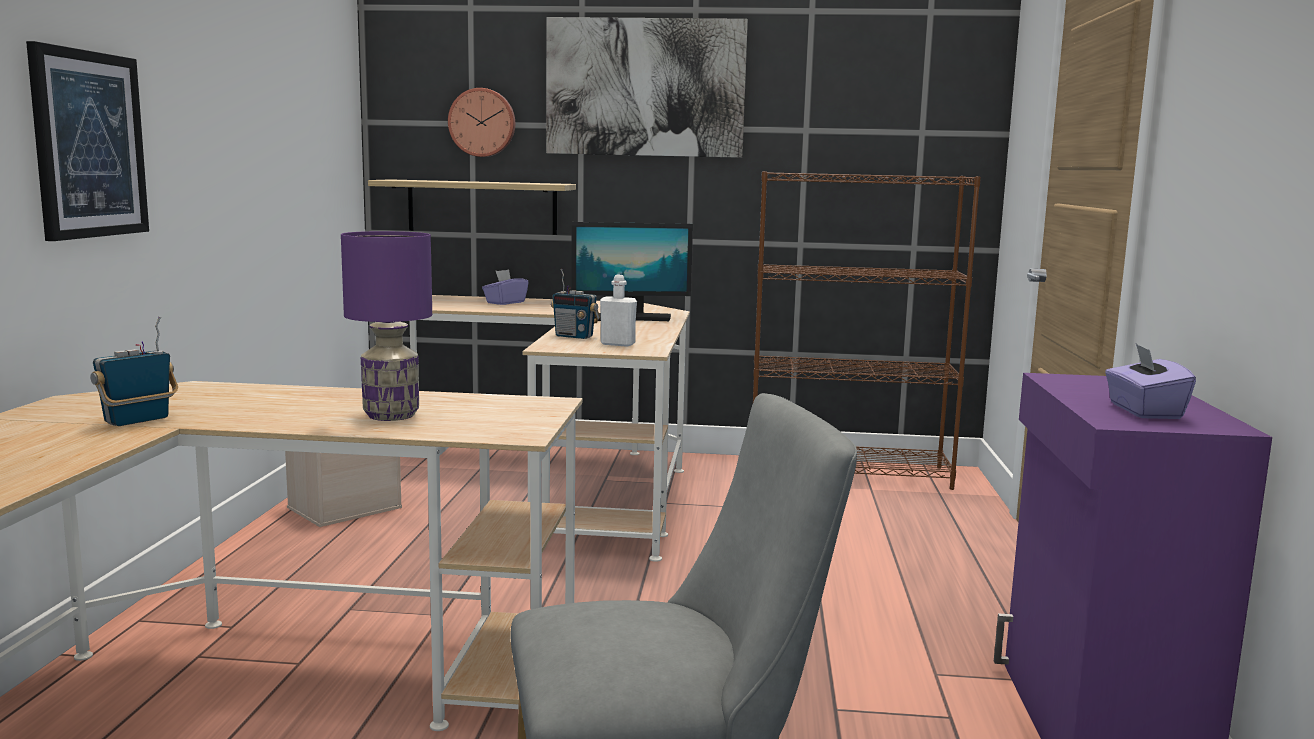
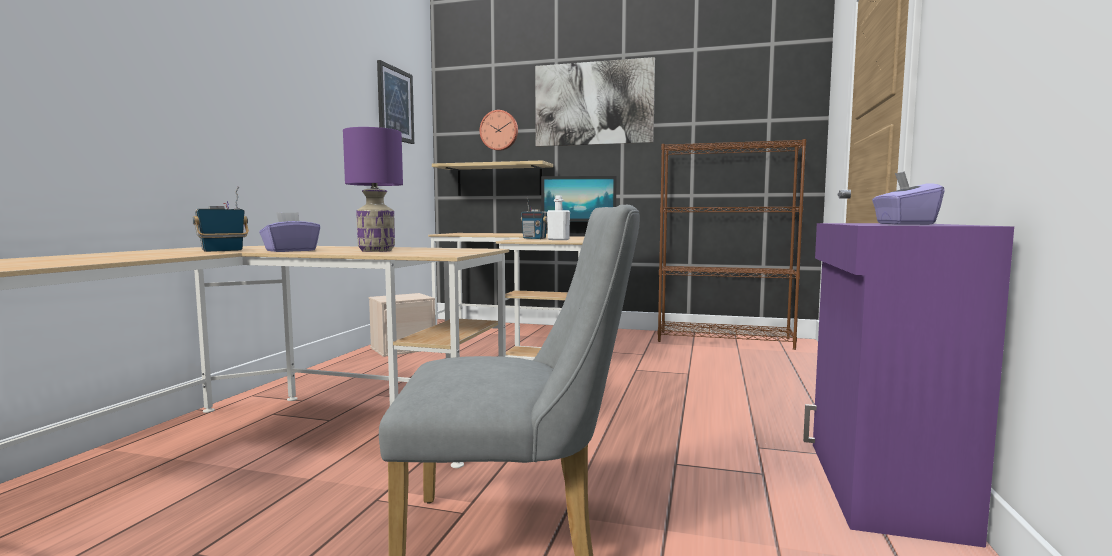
camera: 10 degrees right, 5 degrees down
(89, 144) = (233, 107): picture -> picture (395, 104)
(505, 302) = (509, 233): purple tissue box -> purple tissue box (291, 251)

